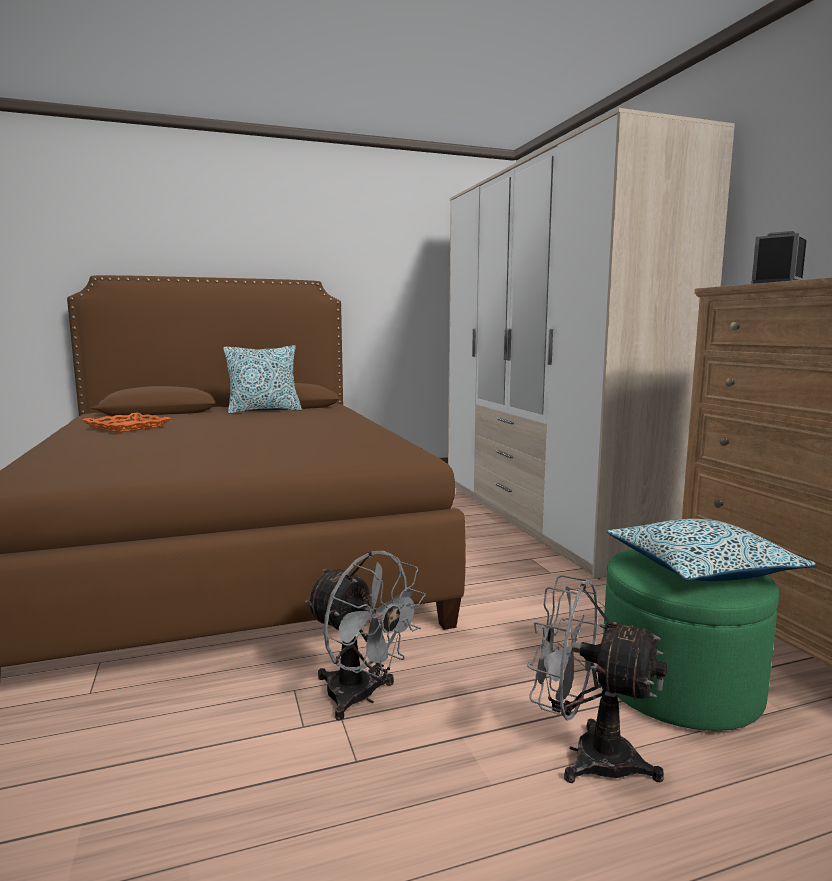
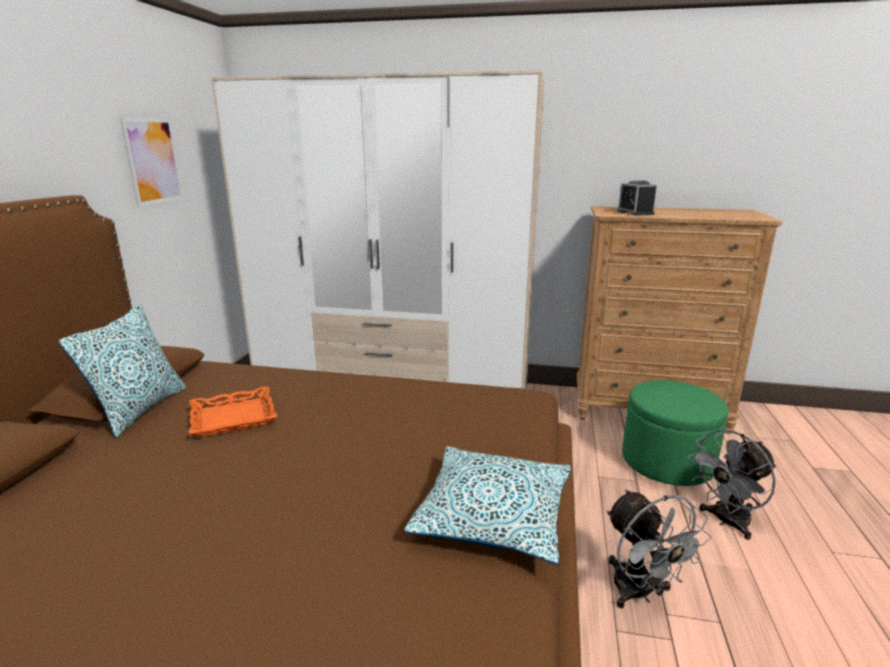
camera: 60 degrees left, 10 degrees up
(126, 427) = (102, 546): orange tray -> orange tray (233, 418)
(361, 697) = (640, 593): grey fan -> grey fan turned 90 degrees clockwise
(404, 267) = (153, 161): none -> picture
(701, 568) = (681, 394): pillow -> pillow (493, 515)

